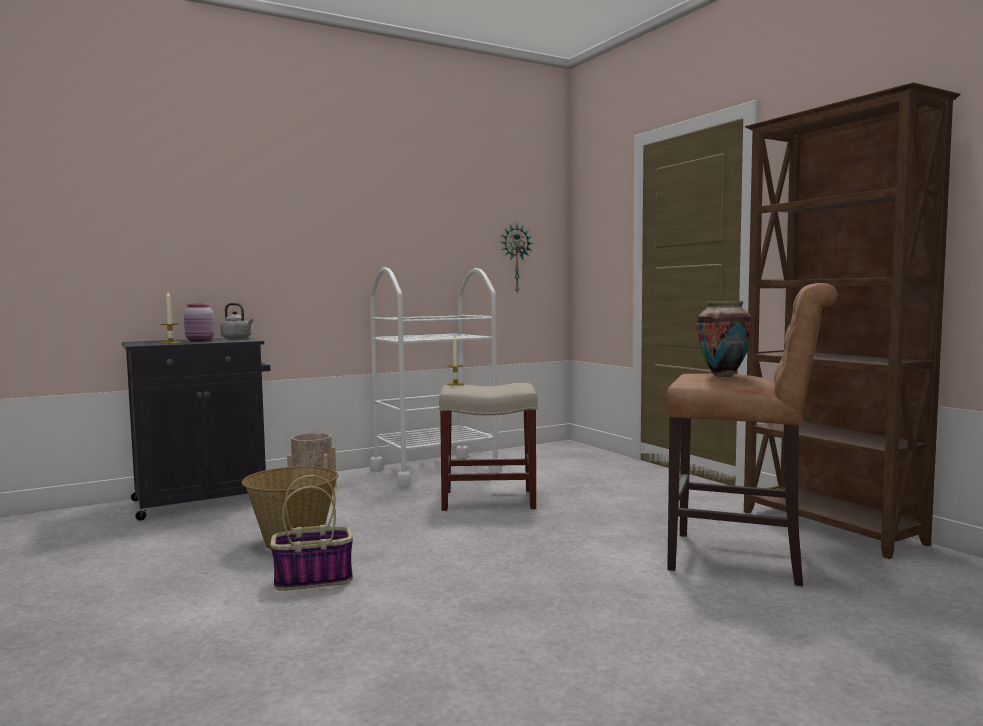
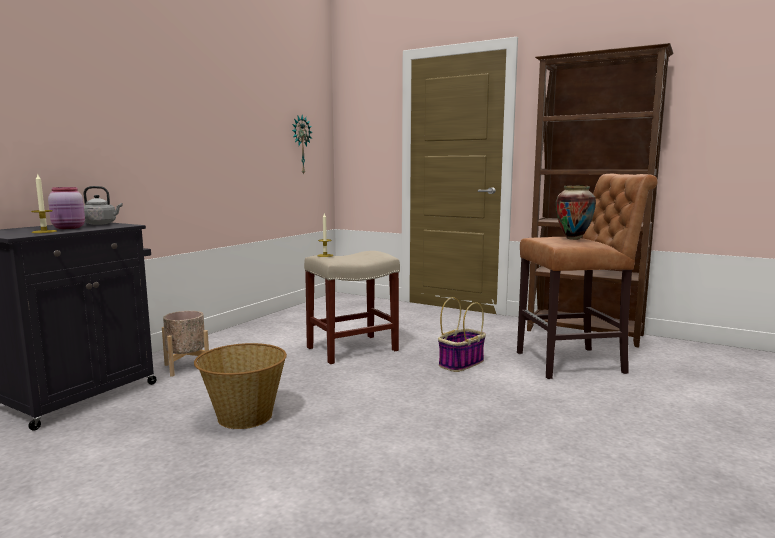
camera: 30 degrees left, 5 degrees up
(314, 579) = (320, 445): basket -> basket (461, 363)
(435, 470) = (269, 330): white cart -> none

